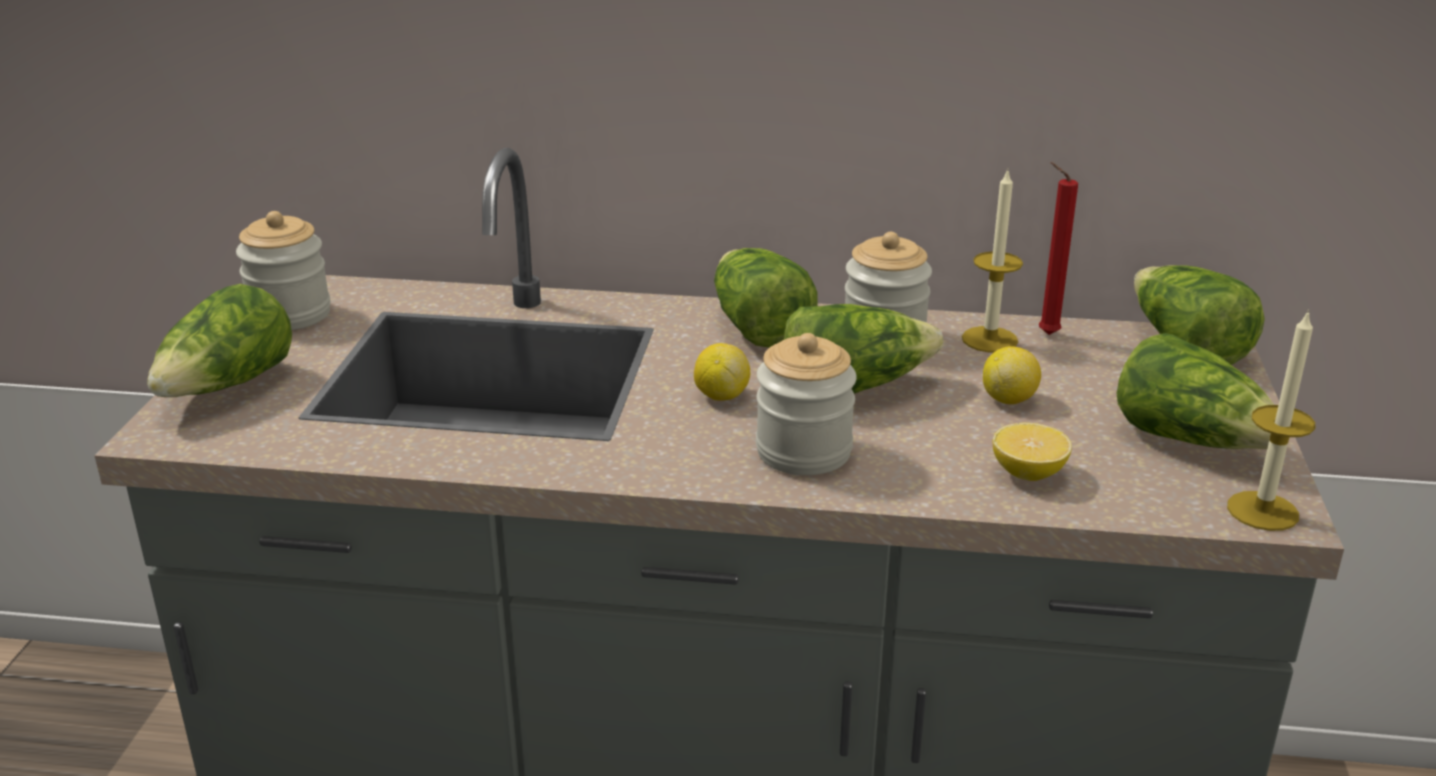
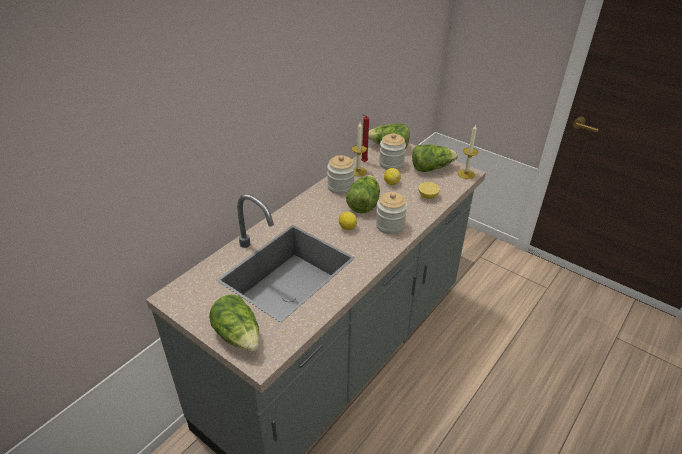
camera: 60 degrees left, 10 degrees up
(290, 314) = (192, 304): jar -> jar (391, 164)
(758, 327) = (312, 205): lettuce -> none

